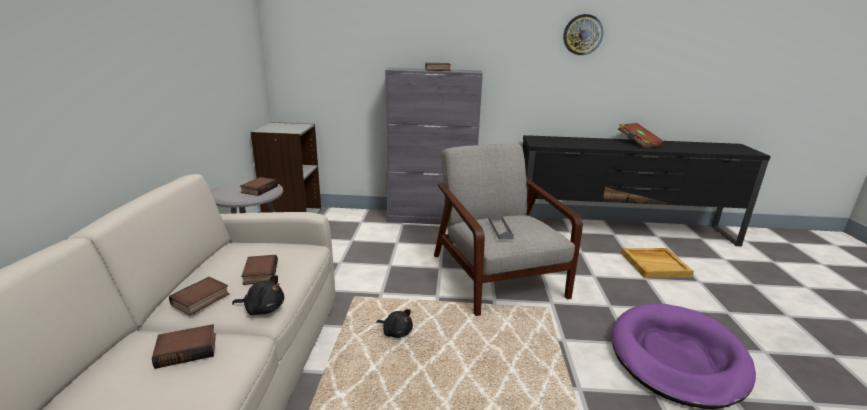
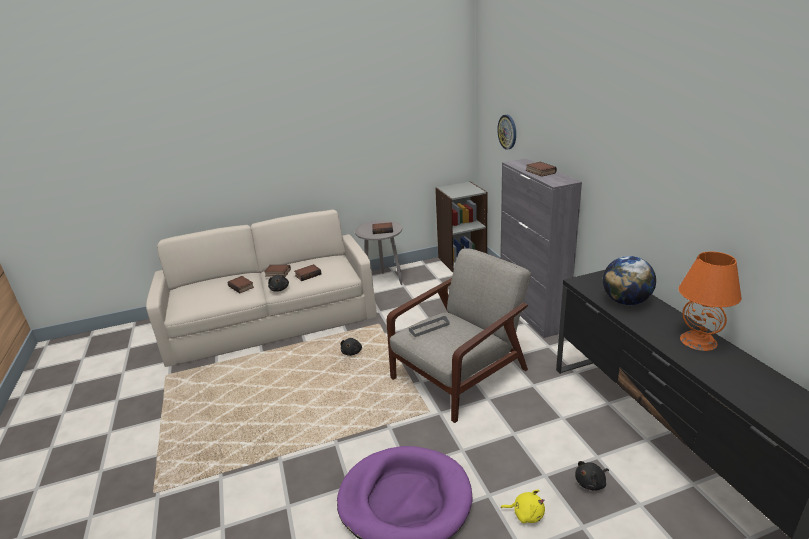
camera: 70 degrees right, 5 degrees up
(578, 142) = (626, 301): none -> globe
(582, 35) = (674, 168): wall clock -> wall clock (507, 132)
(638, 143) = (698, 341): brown book -> orange table lamp
(655, 264) = (591, 483): beige tray -> black plush toy
(689, 299) = (526, 513): none -> yellow plush toy

